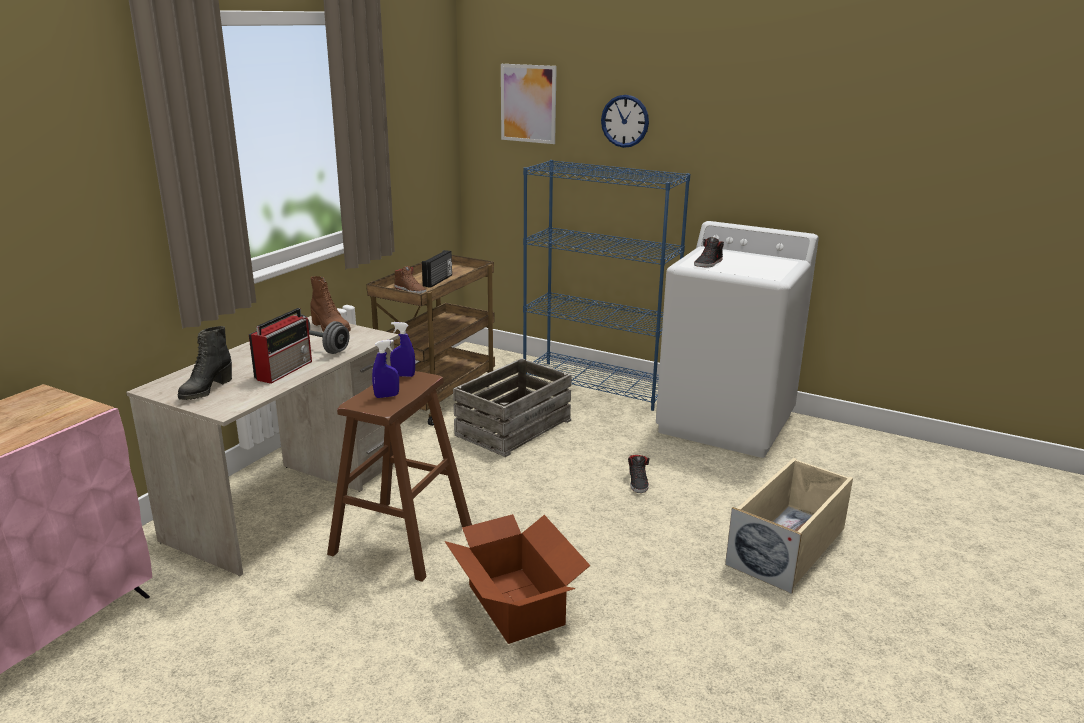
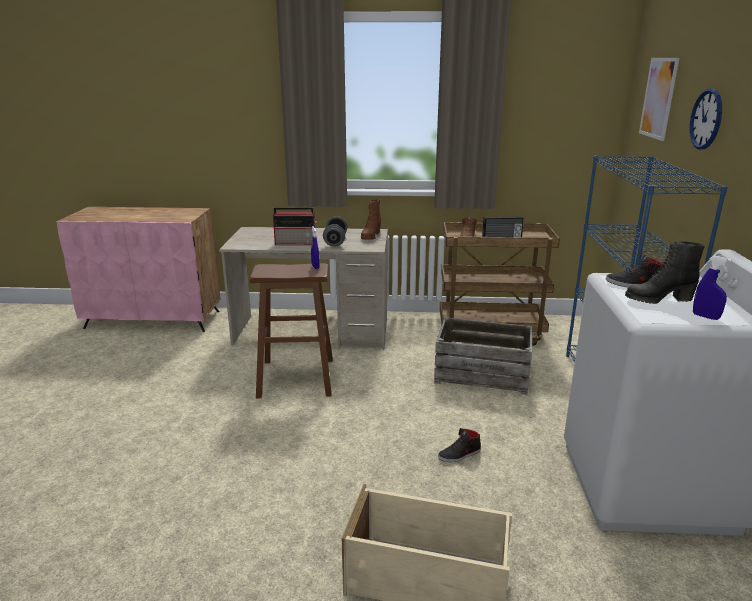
camera: 65 degrees right, 0 degrees up
(206, 390) = (254, 237): black boot -> black boot (658, 299)
(386, 396) = (280, 270): blue spray bottle -> blue spray bottle (705, 317)
(516, 604) = (249, 440): cardboard box -> none

